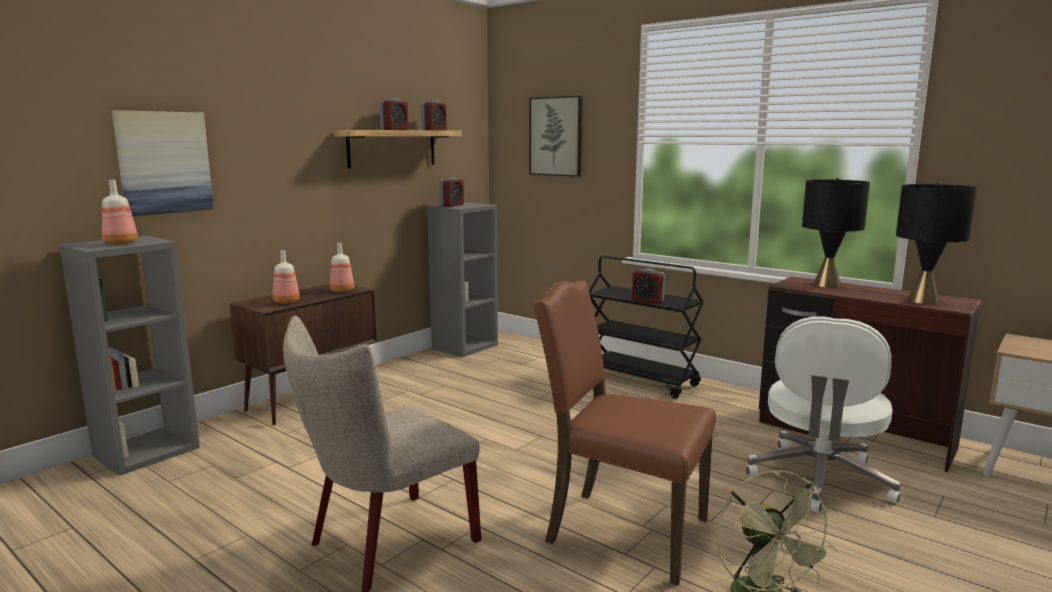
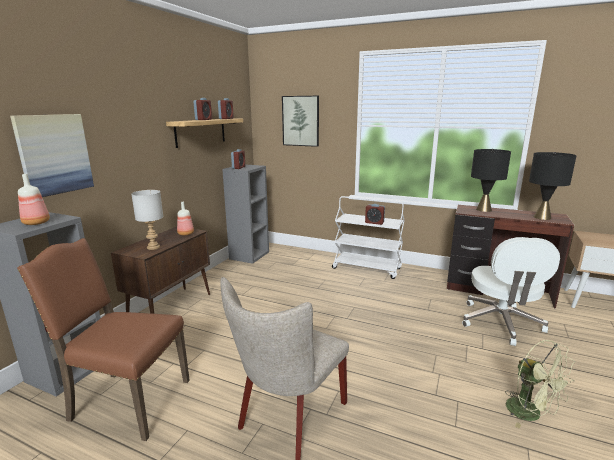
camera: 15 degrees left, 5 degrees up
(285, 302) = (153, 247): bottle -> grey table lamp
(622, 531) = (424, 378): brown chair -> brown chair (127, 401)
(641, 380) = (367, 268): black cart -> white cart

